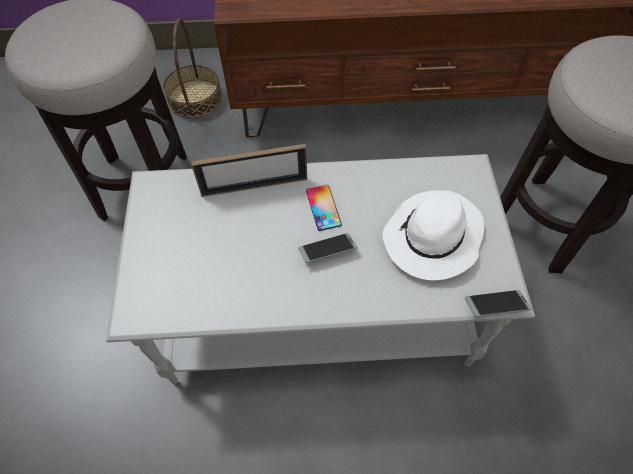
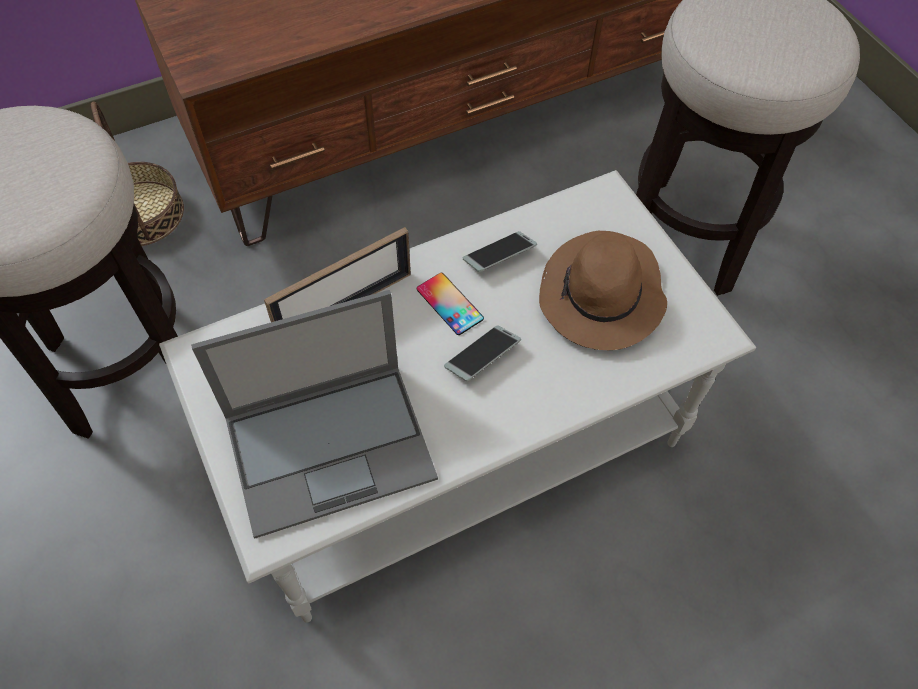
camera: 25 degrees left, 0 degrees up
(200, 273) = (332, 445): none -> laptop
(432, 239) = (601, 297): white hat -> brown hat
(495, 306) = (709, 351): phone -> phone (499, 256)

